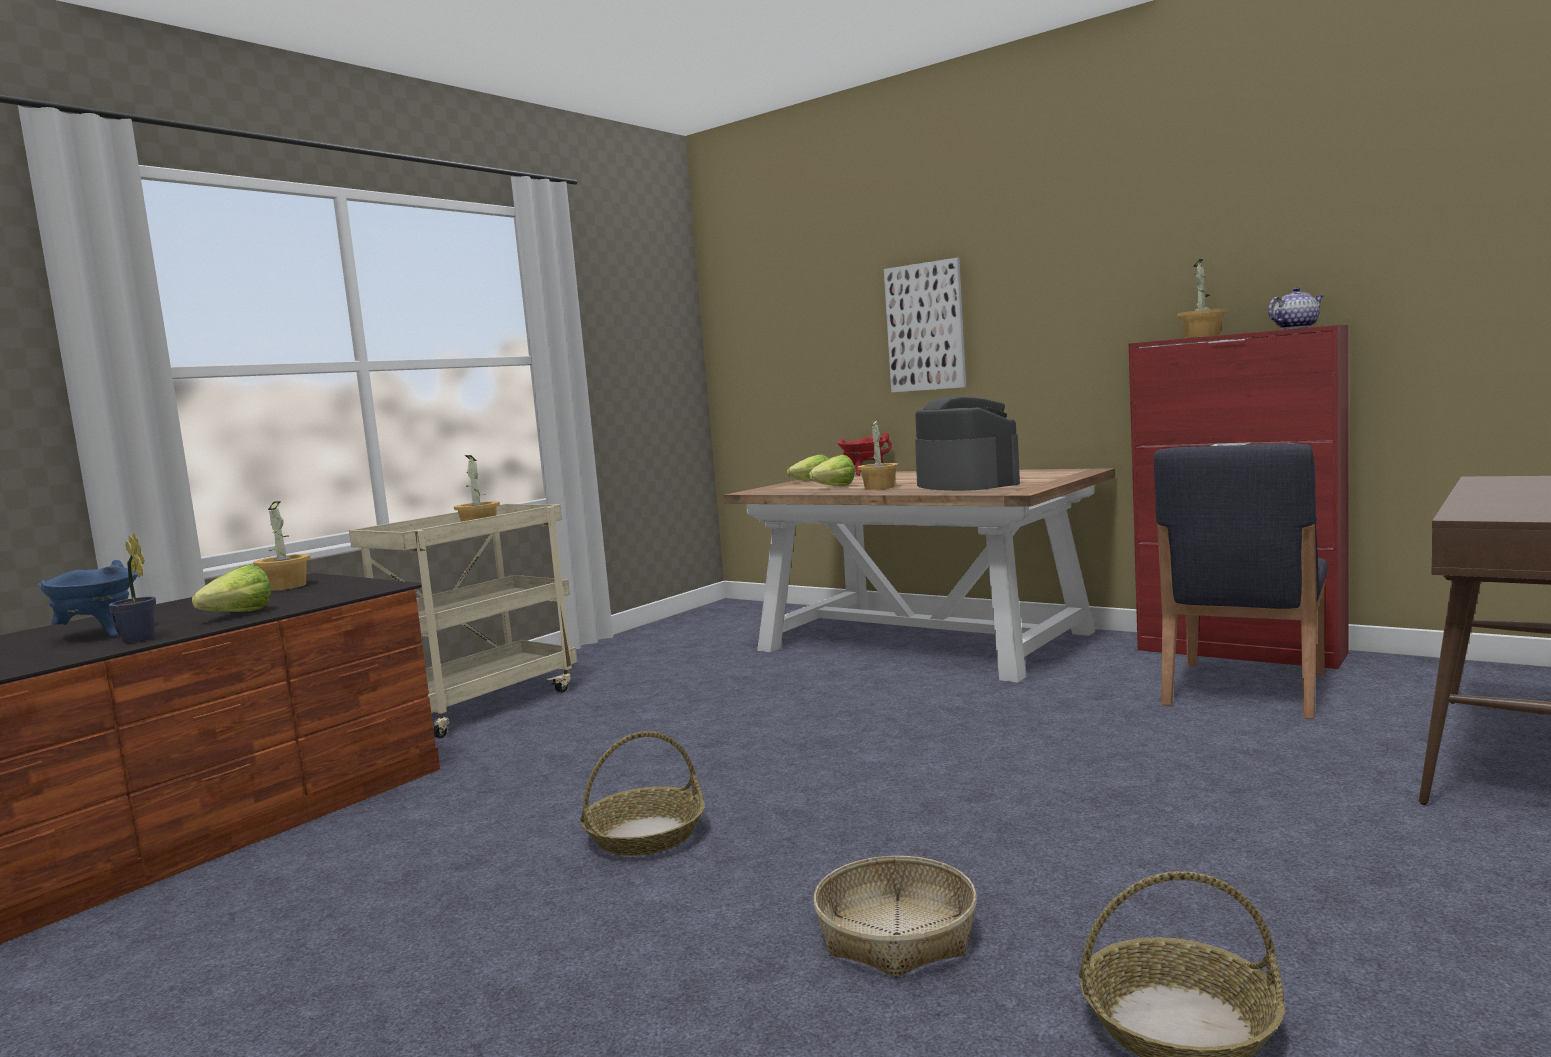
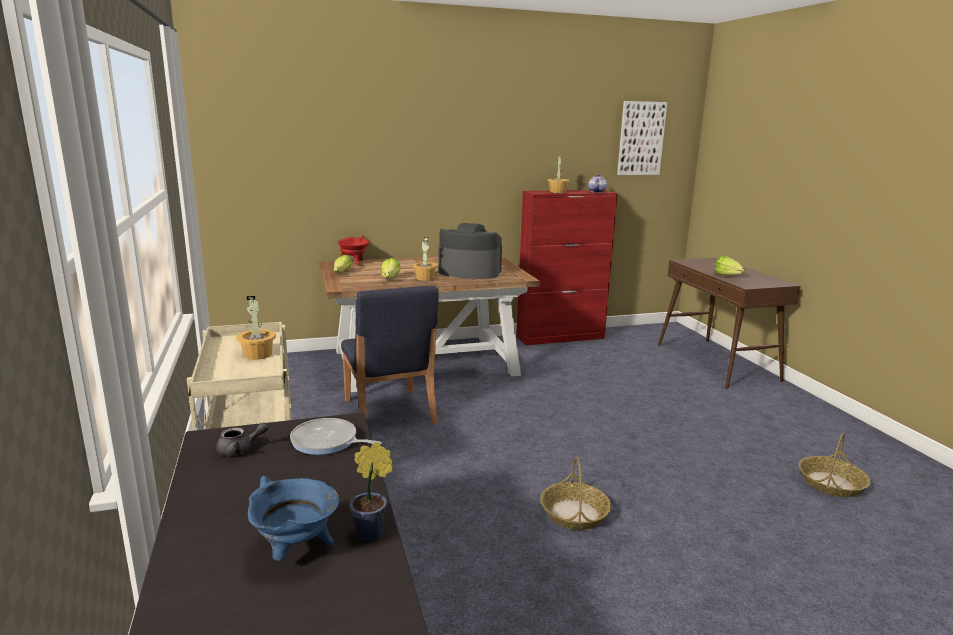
camera: 55 degrees left, 10 degrees up
(231, 616) = (343, 487): lettuce -> lettuce (728, 276)
(286, 586) = (240, 450): potted plant -> grey teapot
(330, 593) = (327, 442): none -> frying pan
(897, 935) = (736, 499): basket -> none
(925, 327) = (392, 169): picture -> picture (641, 138)
(1243, 689) = (599, 356): blue chair -> blue chair (389, 412)

